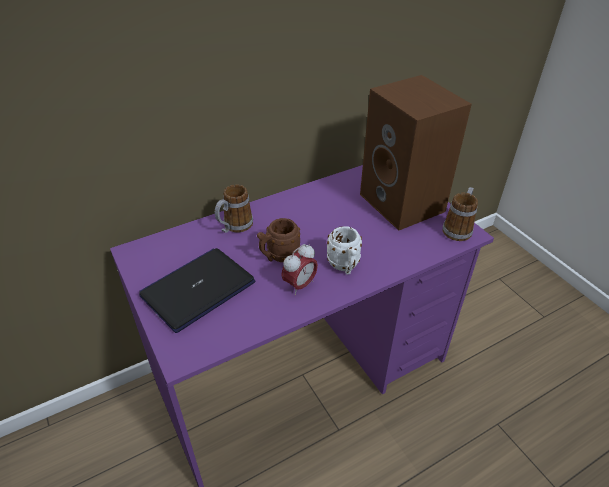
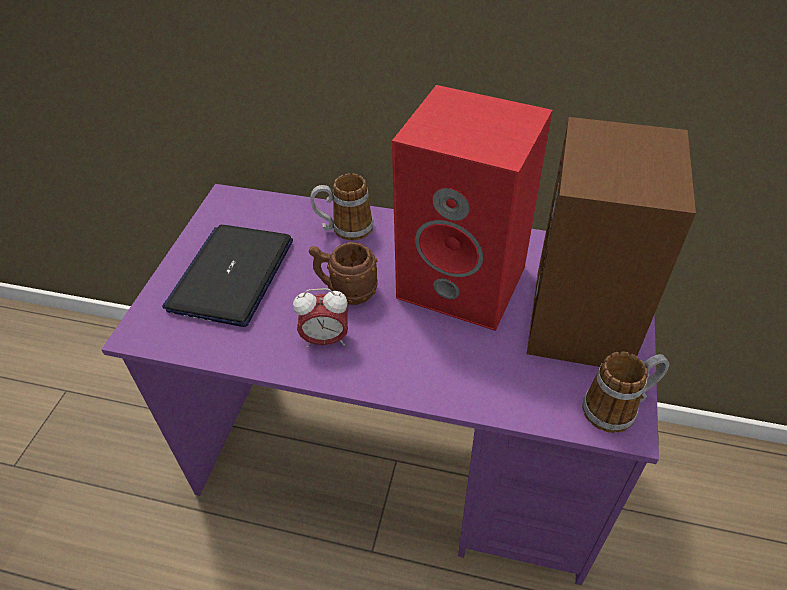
camera: 45 degrees right, 5 degrees up
(198, 289) = (232, 275): laptop -> laptop turned 75 degrees counterclockwise
(332, 216) = (465, 282): none -> red speaker
(344, 266) = (400, 353): white mug -> none

